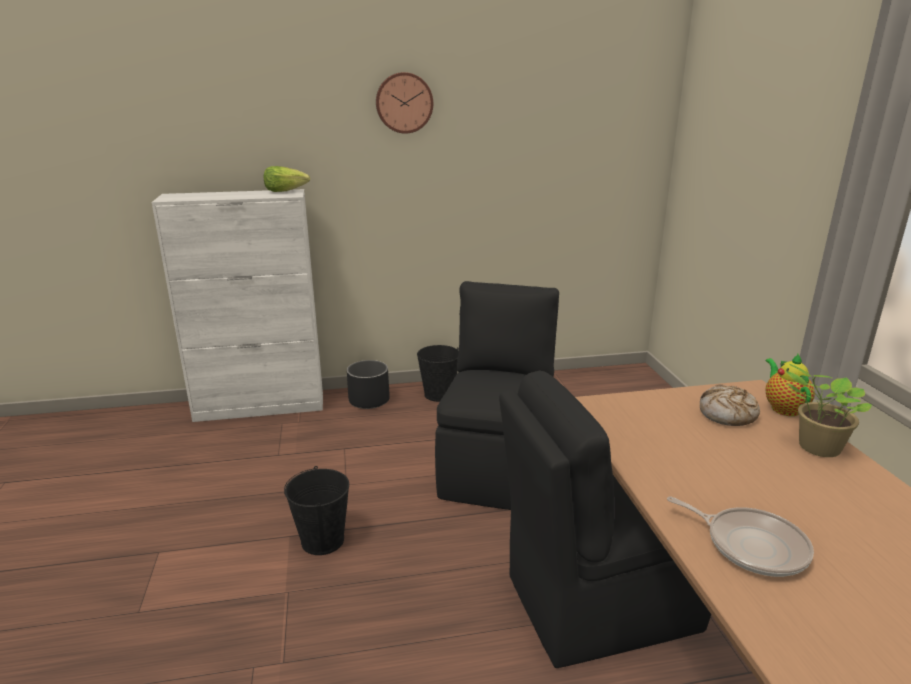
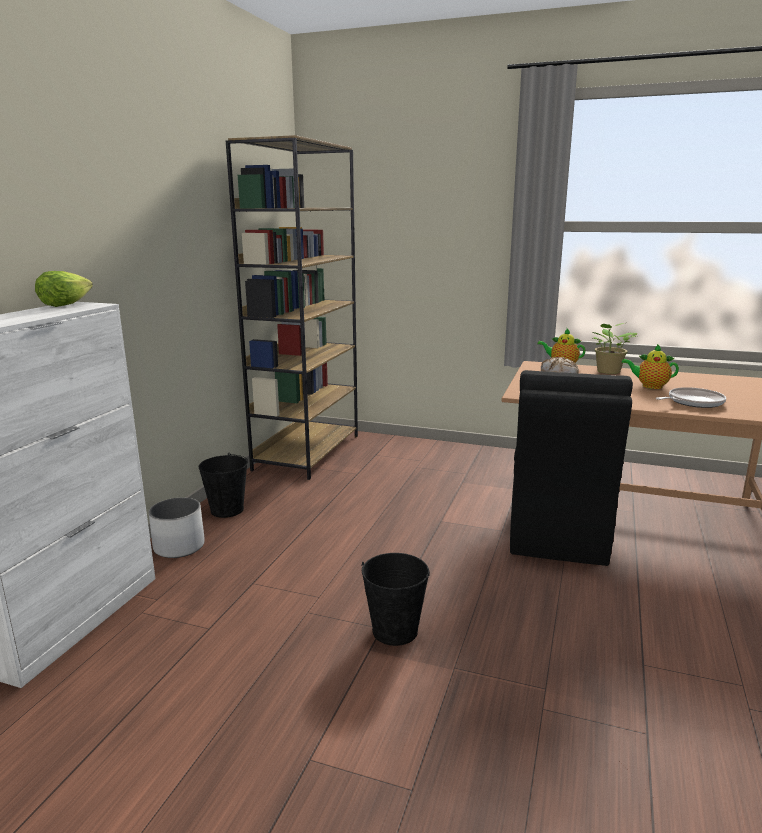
camera: 60 degrees left, 5 degrees down
(369, 400) = (179, 546): black planter -> white planter
(404, 103) = (145, 190): wall clock -> none
(497, 468) = (377, 519): black chair -> none
(586, 385) = (307, 452): none -> brown bookcase
(788, 494) = (649, 386): none -> teapot

